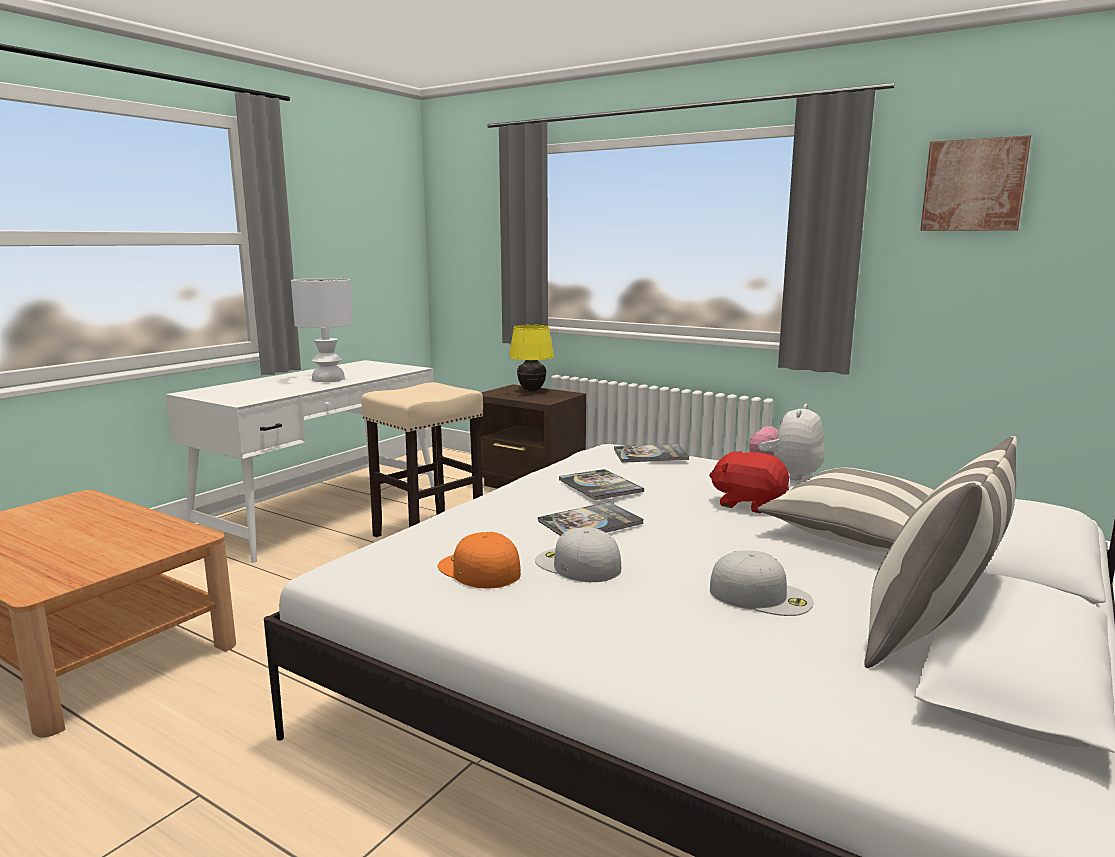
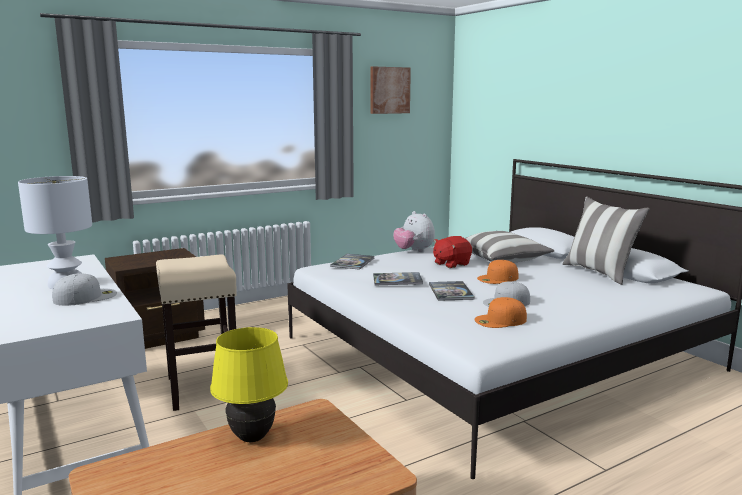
camera: 65 degrees left, 0 degrees up
(532, 391) = (144, 256): yellow table lamp -> yellow table lamp (252, 438)
(711, 543) = (498, 278): none -> orange cap
(761, 595) = (557, 283): white cap -> white cap (85, 297)

